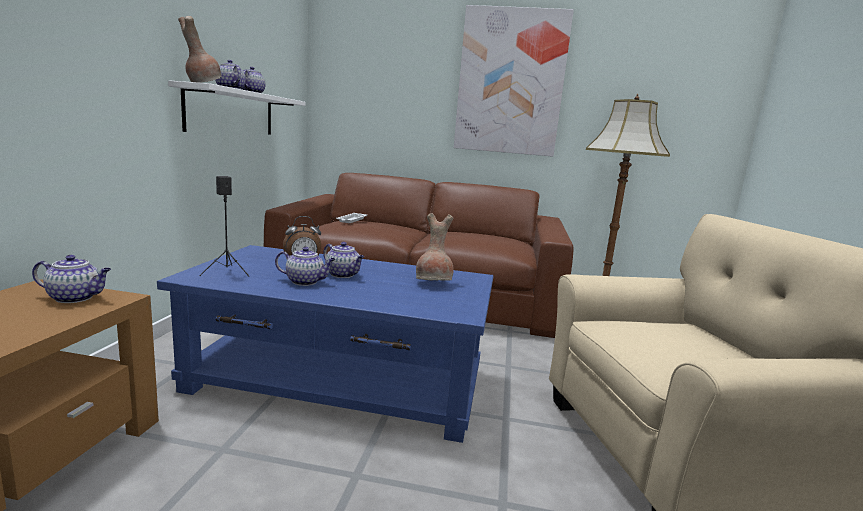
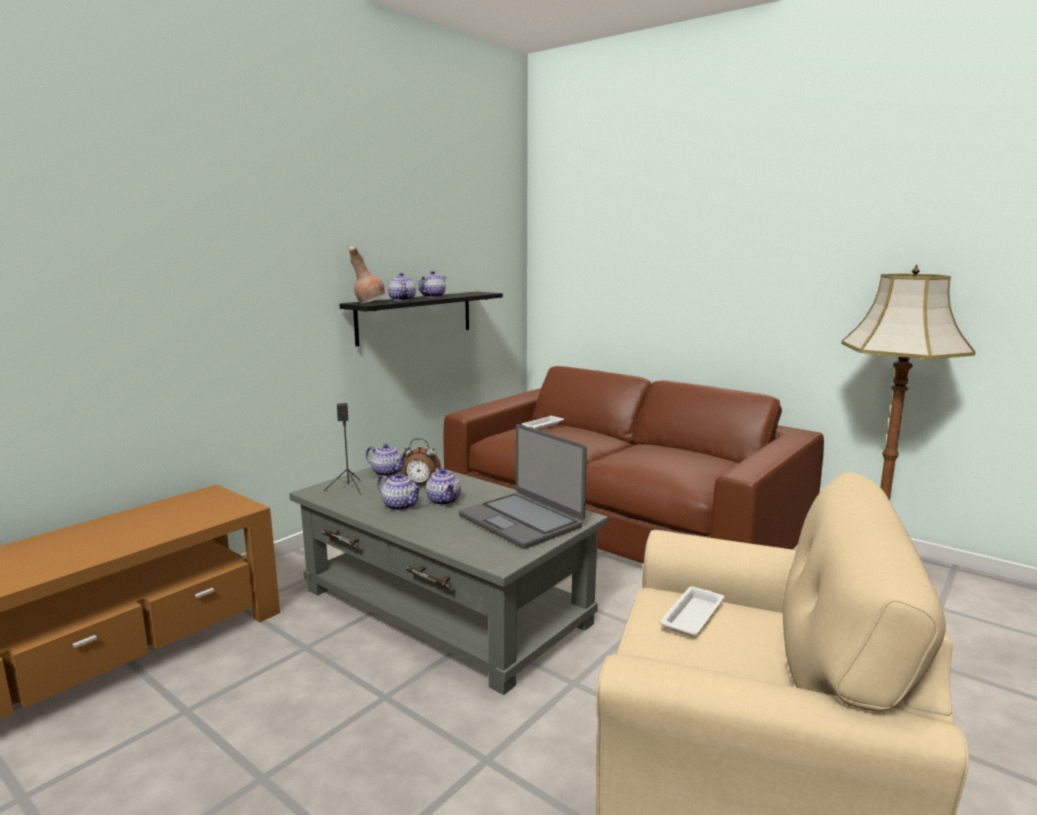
camera: 30 degrees right, 0 degrees up
(76, 298) = (222, 505): teapot -> teapot (388, 473)
(232, 112) = (415, 317): white shelf -> black shelf
(340, 380) = (445, 607): blue coffee table -> grey coffee table
(434, 283) = (521, 521): brown vase -> laptop
(510, 82) = (752, 250): picture -> none
(648, 331) = (693, 615): none -> white tray

